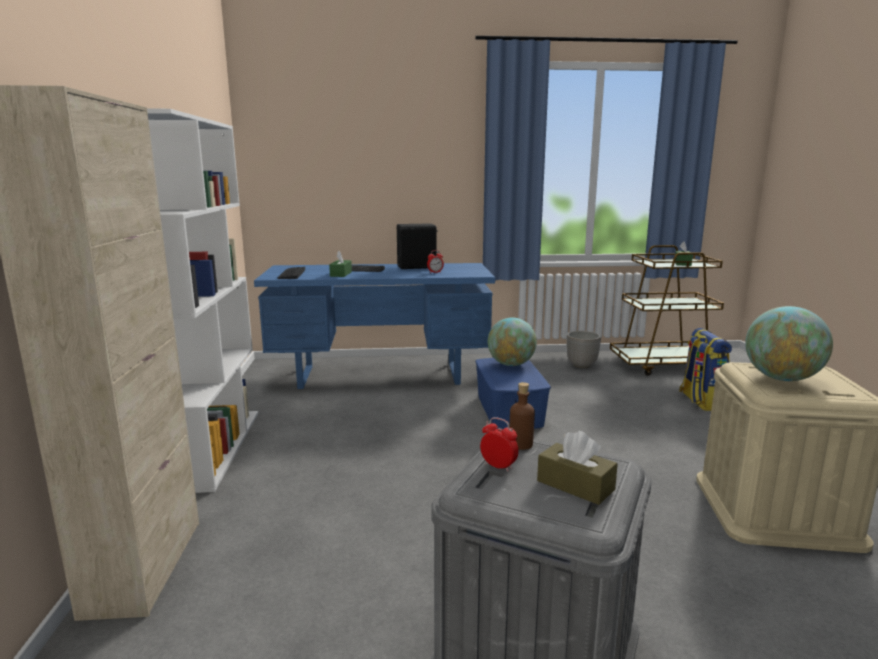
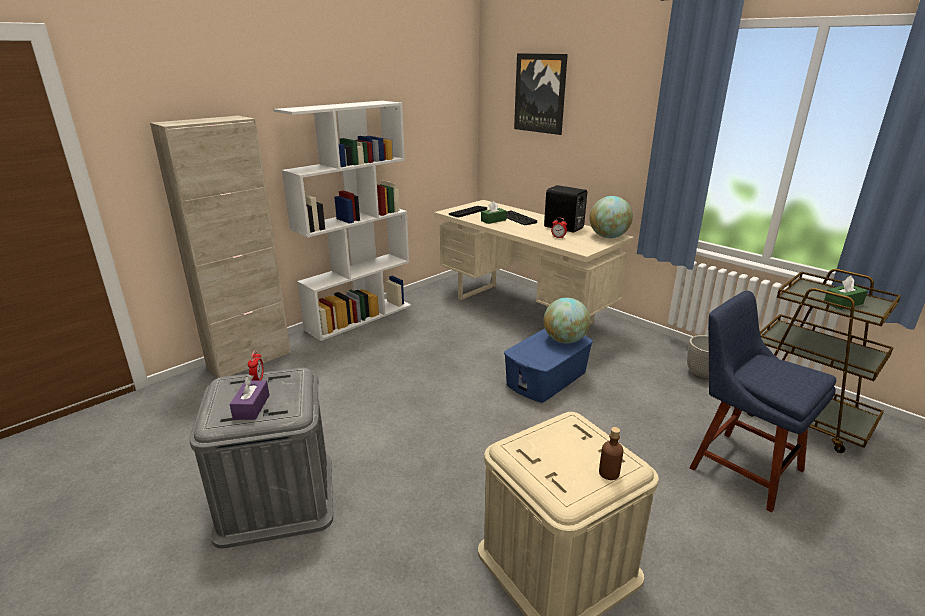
camera: 50 degrees right, 10 degrees up
(334, 133) = (540, 93): none -> picture
(381, 375) = (523, 310): blue desk -> beige desk
(520, 444) = (294, 377): brown bottle -> brown bottle (609, 473)
(575, 485) = (251, 407): brown tissue box -> purple tissue box
(701, 401) = (740, 466): backpack -> blue chair
(782, 378) = (558, 445): globe -> globe (608, 237)

